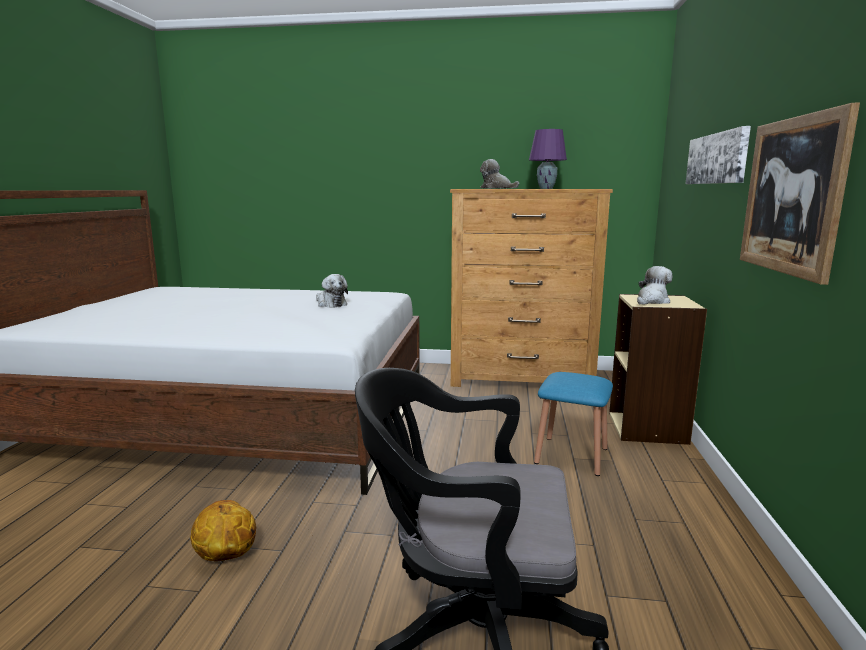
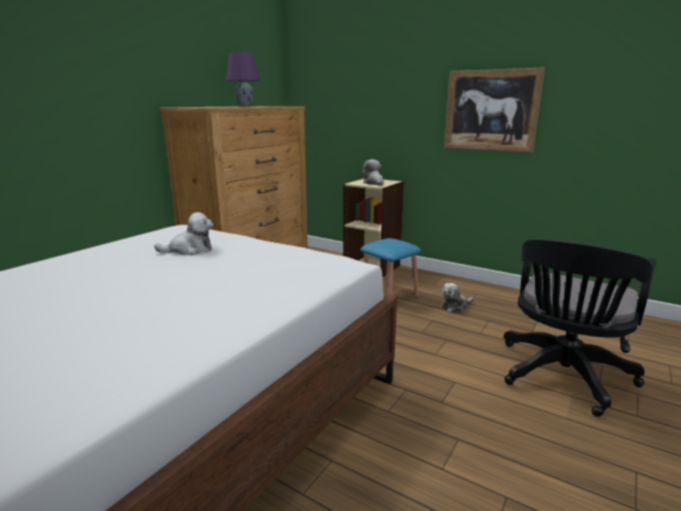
camera: 65 degrees left, 5 degrees up
(225, 556) = (457, 475): basketball -> none
(497, 188) = (230, 106): plush toy -> plush toy (455, 306)
(717, 158) = (391, 87): picture -> none

